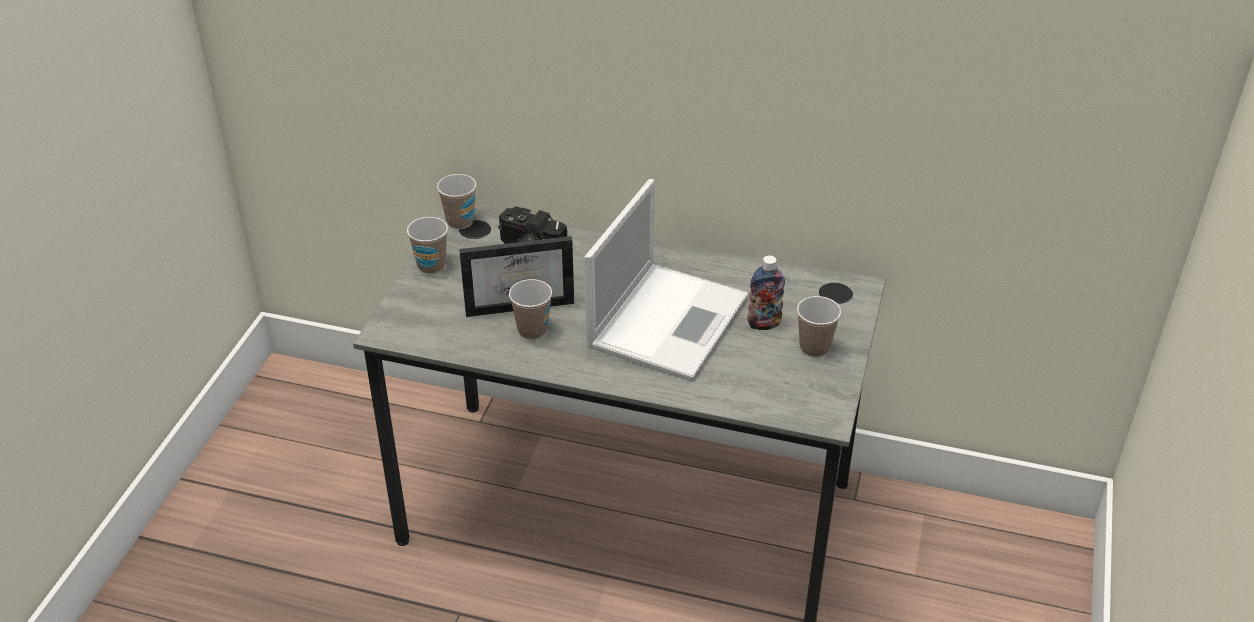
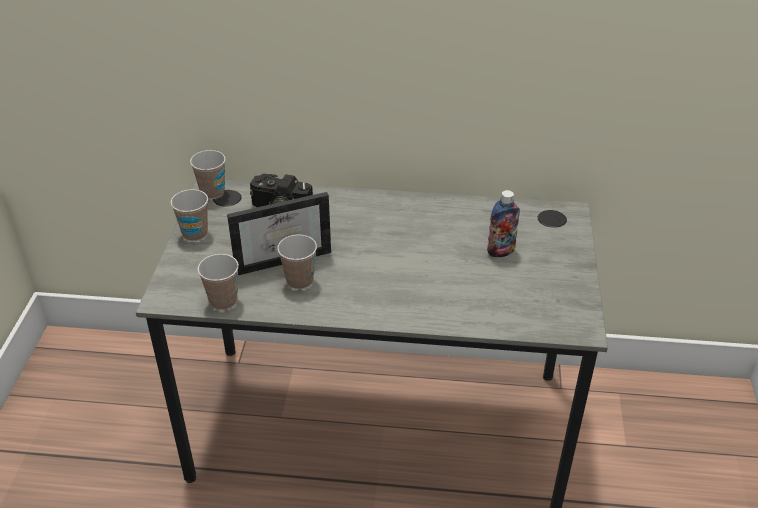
camera: 10 degrees left, 0 degrees up
(669, 319) = (418, 257): laptop -> none
(814, 348) = (550, 267): cup -> cup (223, 301)

